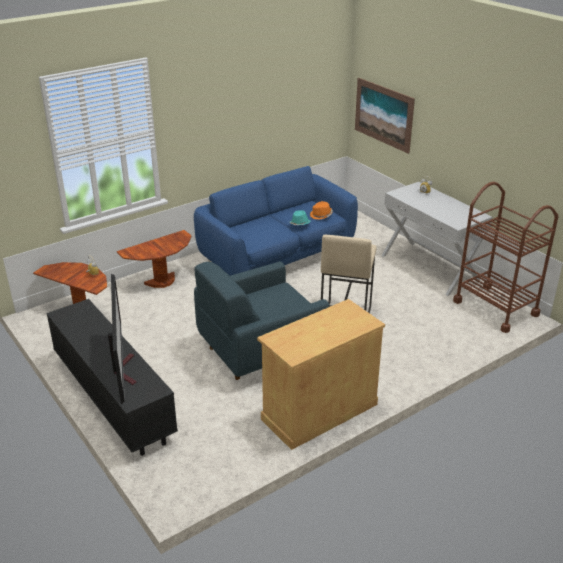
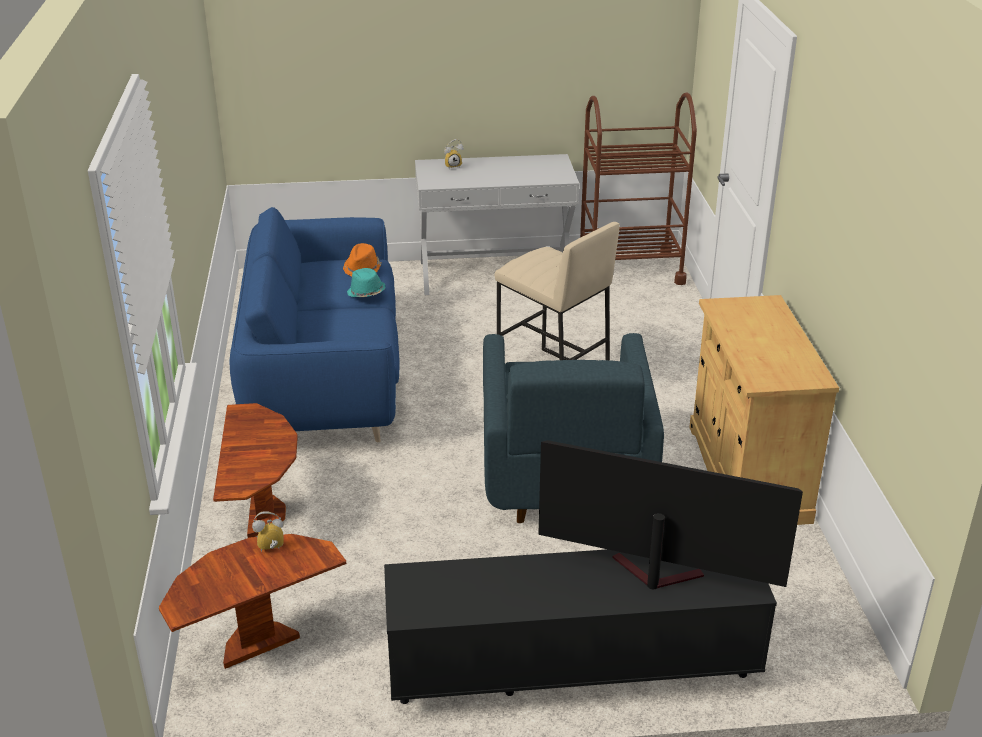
camera: 60 degrees left, 0 degrees up
(383, 114) = (310, 80): picture -> none

